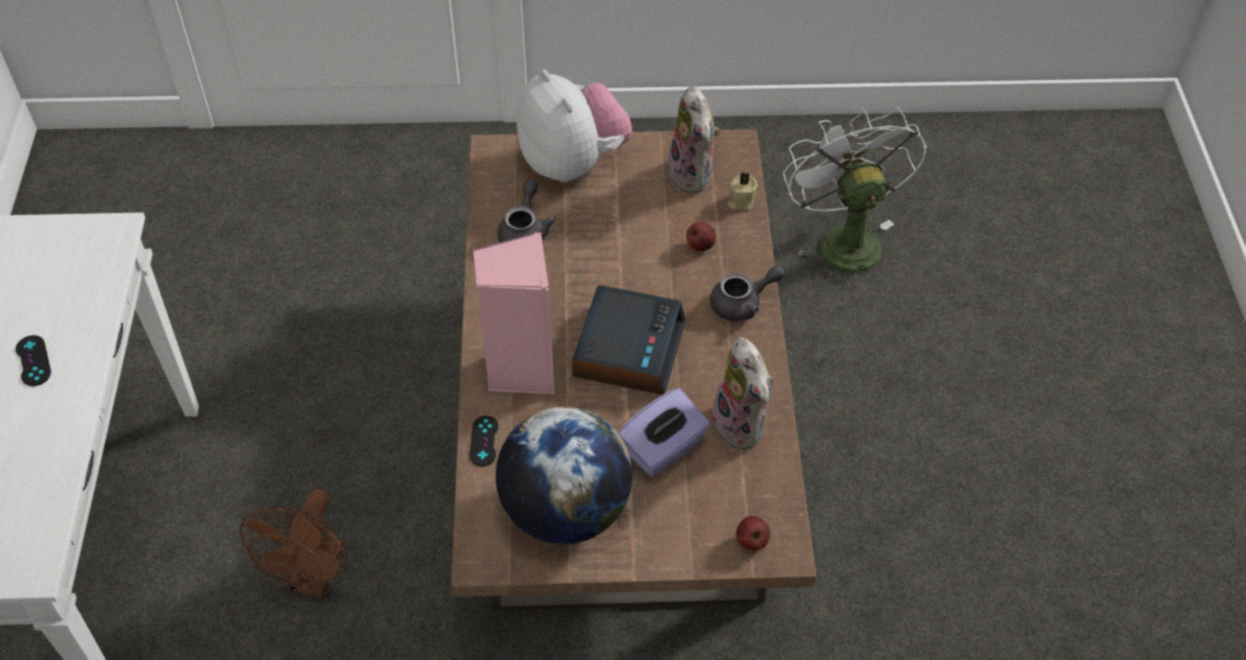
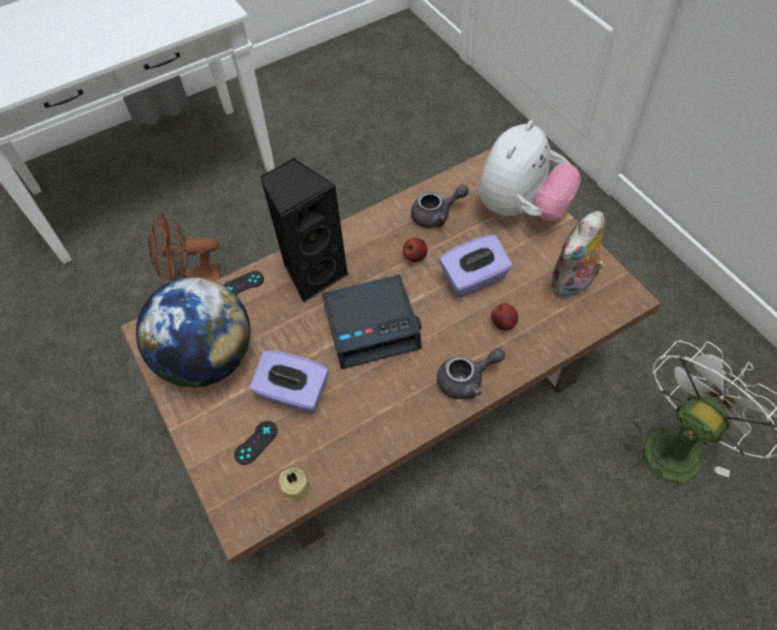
camera: 65 degrees right, 5 degrees up
(33, 361) = (111, 34): black game controller -> black game controller (256, 443)
(520, 369) = (313, 273): pink speaker -> black speaker
(631, 241) = (474, 279): none -> purple tissue box
(740, 201) = (572, 328): beige candle -> beige candle (295, 487)
(742, 425) = (346, 436): plush toy -> none
(743, 303) = (467, 380): grey teapot -> grey teapot turned 60 degrees counterclockwise
(751, 541) = (238, 494): apple -> apple (415, 257)

